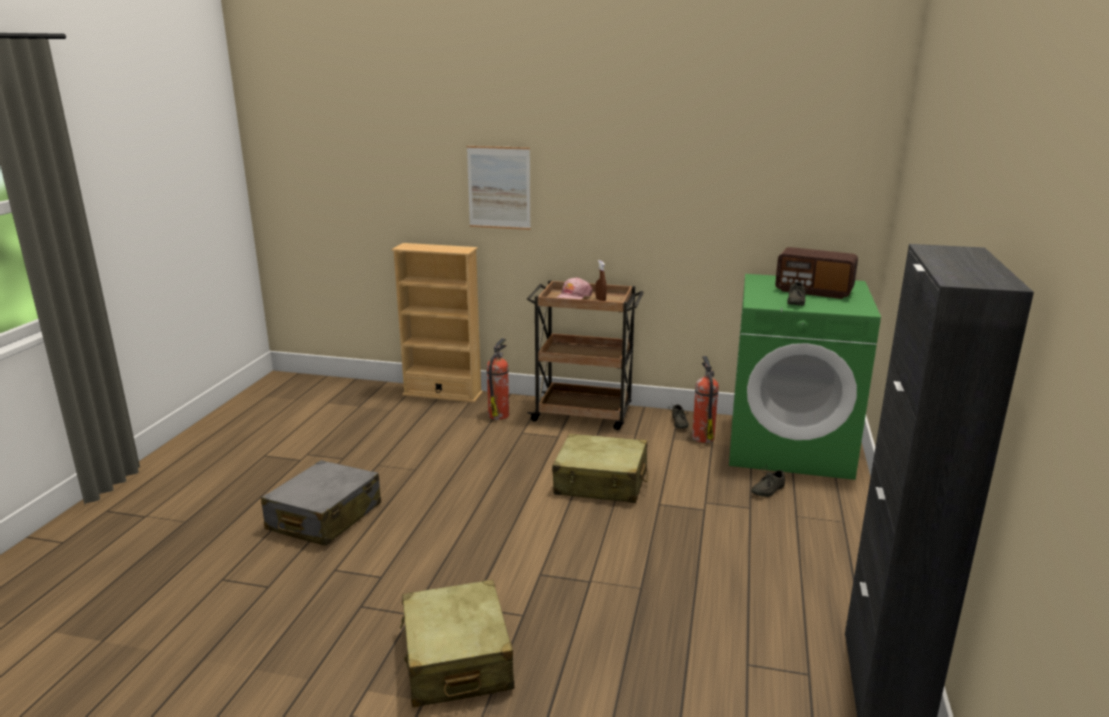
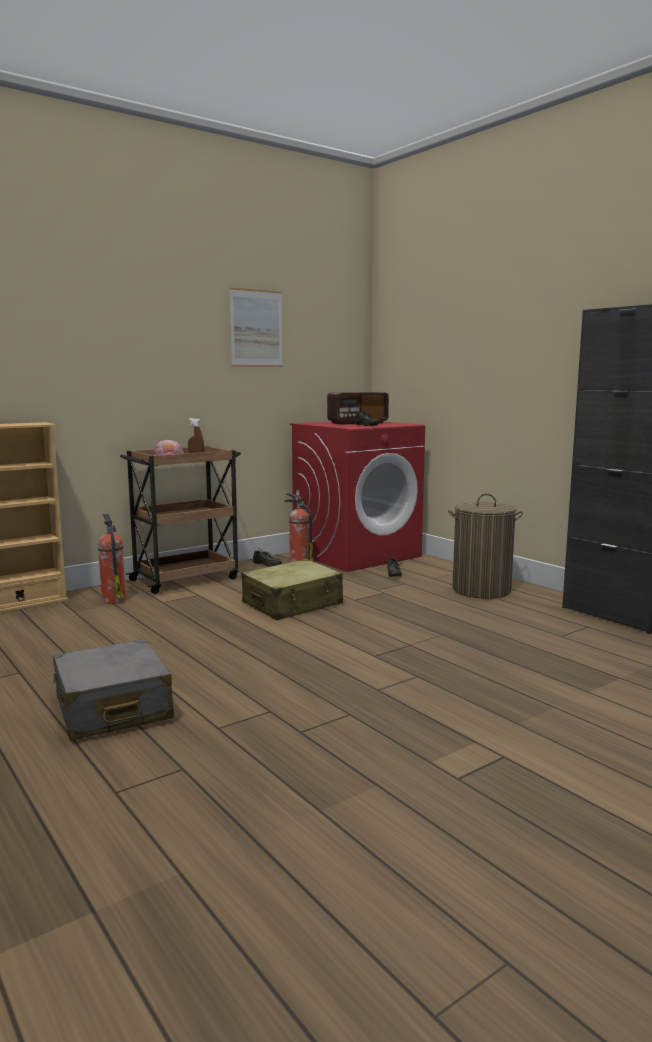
camera: 50 degrees left, 10 degrees down
(456, 660) = (439, 714): beige suitcase -> none
(499, 188) = (66, 355): picture -> picture (256, 328)
(790, 446) = (357, 554): green washing machine -> red washing machine
(810, 558) = (481, 590): none -> laundry basket

